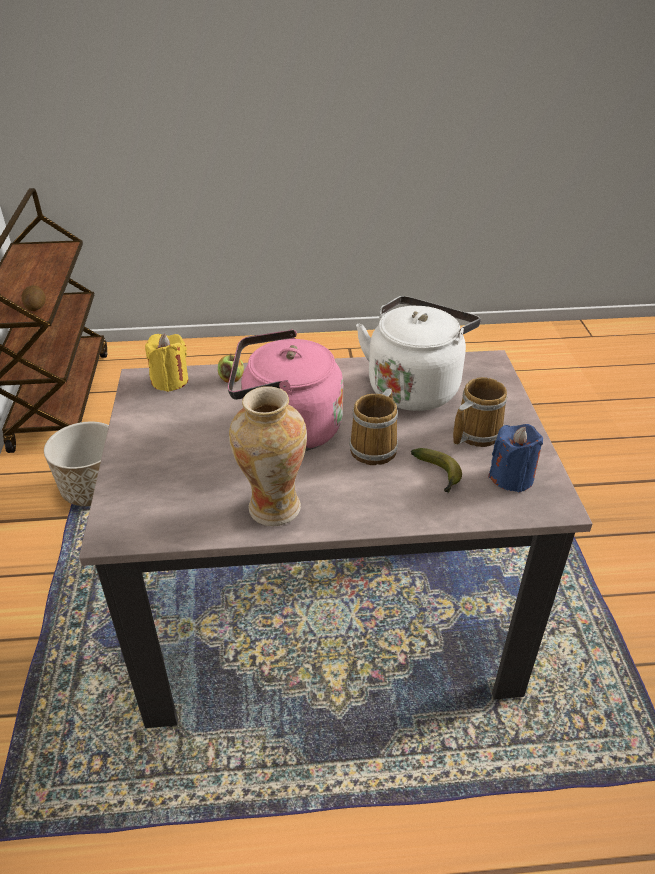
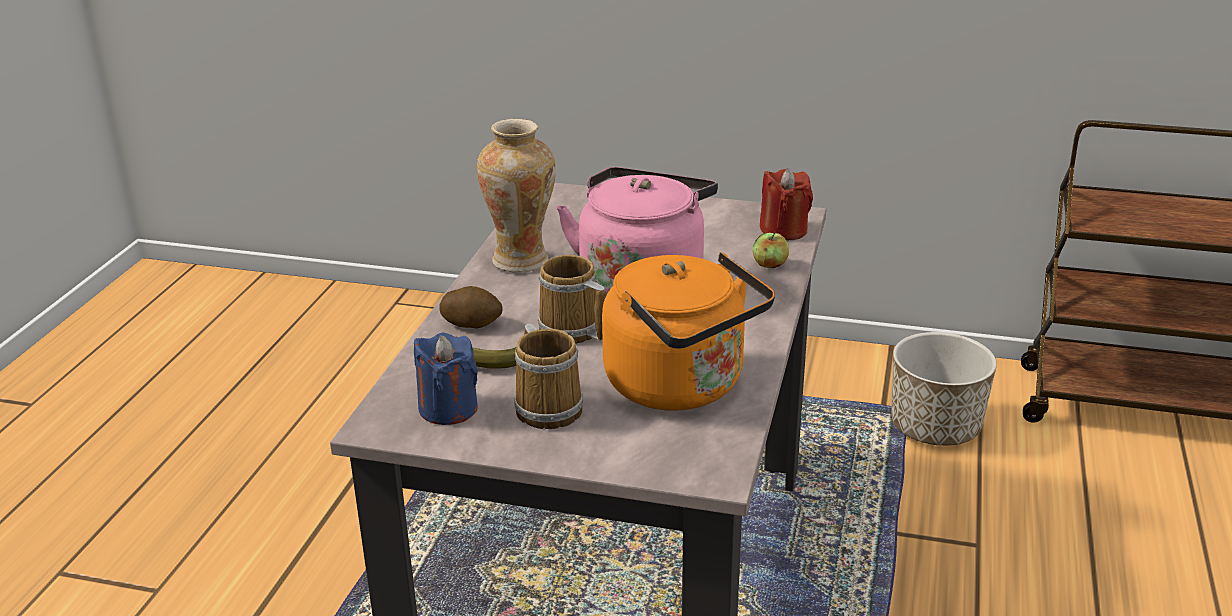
camera: 110 degrees right, 10 degrees down
(35, 306) = (1117, 224): potato -> potato (472, 323)
(170, 381) = (784, 230): yellow candle -> red candle
(415, 387) = (681, 387): white kettle -> orange kettle

